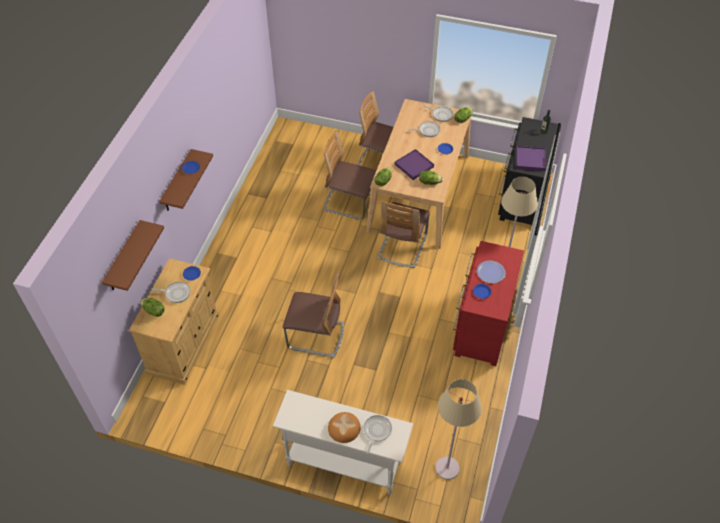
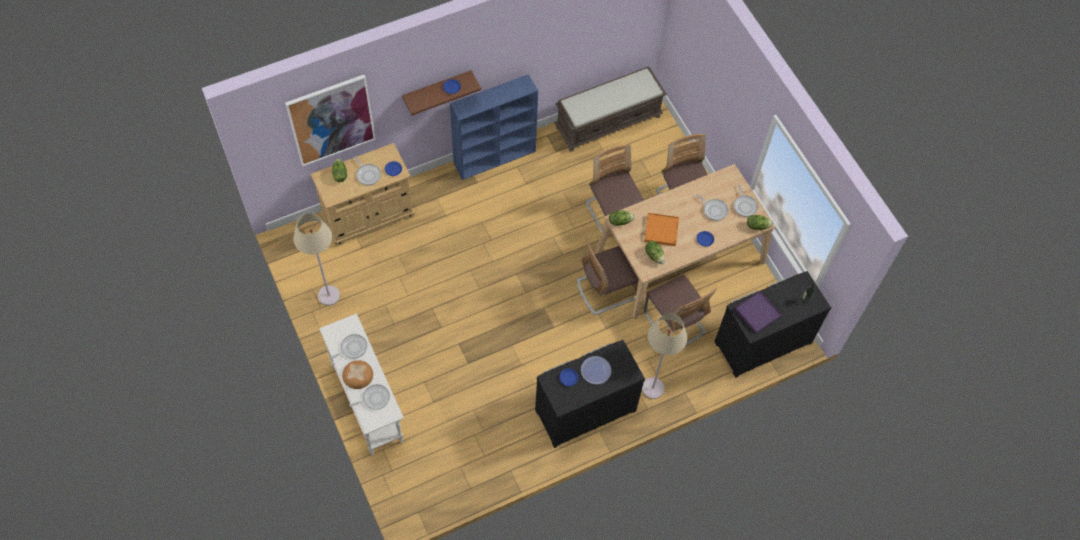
camera: 45 degrees right, 10 degrees up
(124, 258) = (331, 120): brown shelf -> picture
(229, 233) = (495, 157): none -> blue bookcase
(277, 156) = (608, 121): none -> brown bench
(315, 414) = (352, 348): none -> frying pan
(316, 336) = (459, 297): chair -> chair (674, 322)
(414, 166) = (661, 230): purple tray -> orange tray
(447, 468) = (428, 478): beige floor lamp -> beige floor lamp (328, 296)
(481, 326) = (583, 408): red dresser -> black dresser

